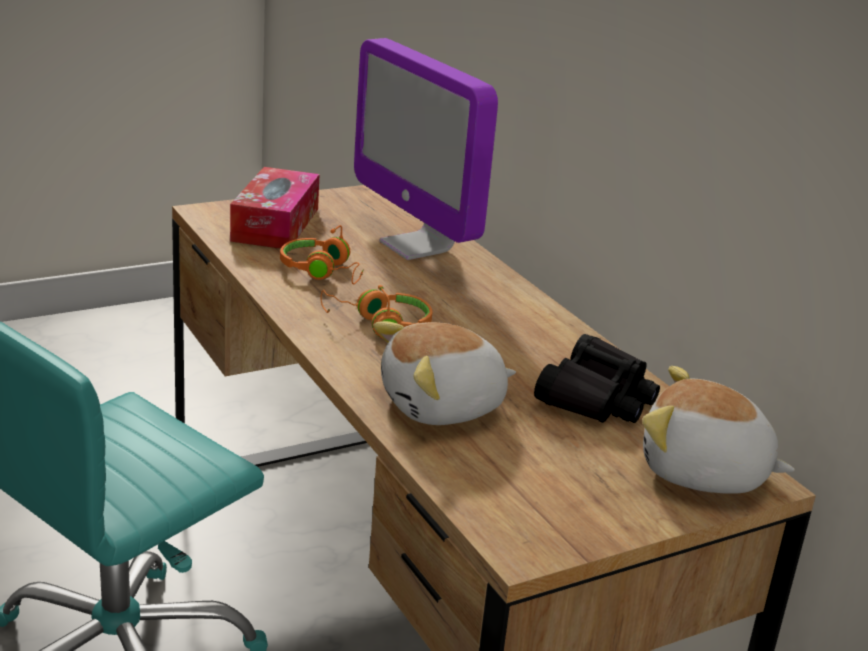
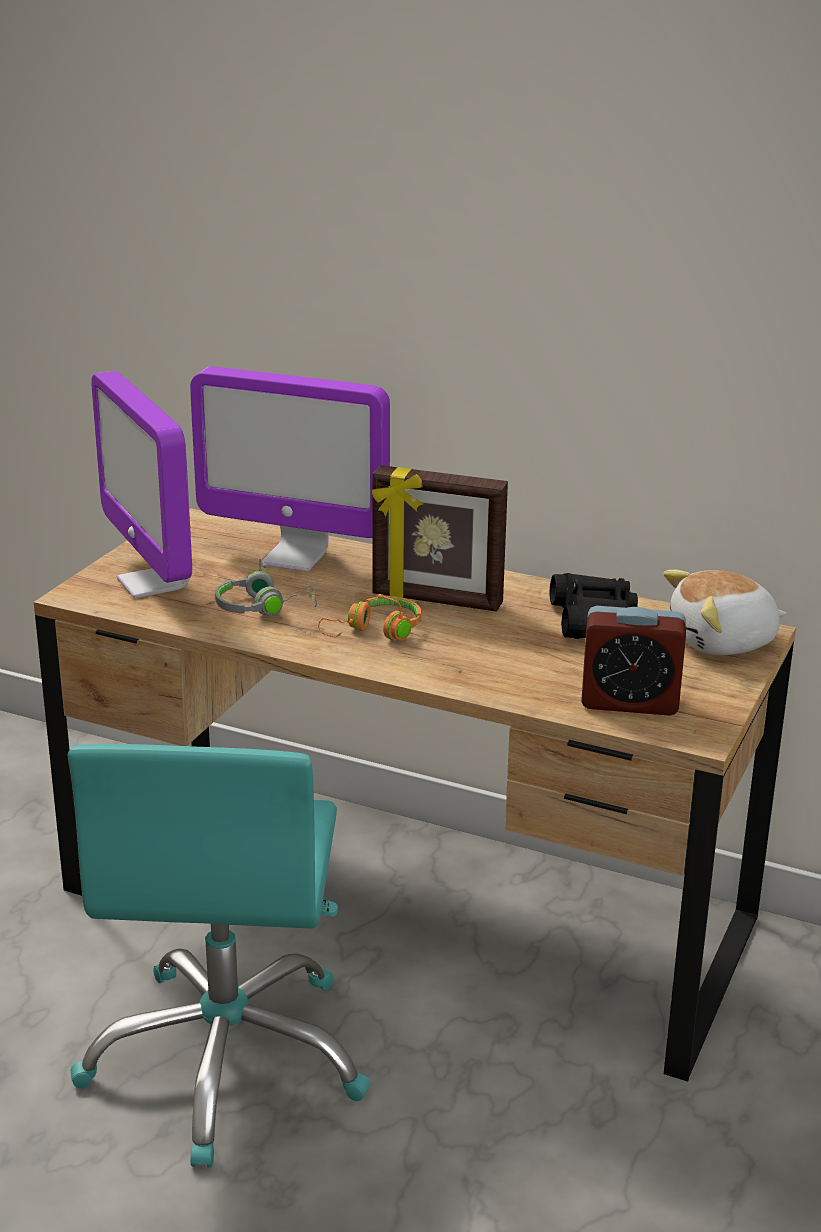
camera: 35 degrees left, 0 degrees up
(275, 224) = (153, 583): tissue box -> monitor
(323, 272) = (263, 607): orange headphones -> grey headphones
(443, 406) = (514, 671): plush toy -> none
(476, 322) = (436, 600): none -> picture frame
(505, 483) = (629, 702): none -> alarm clock

